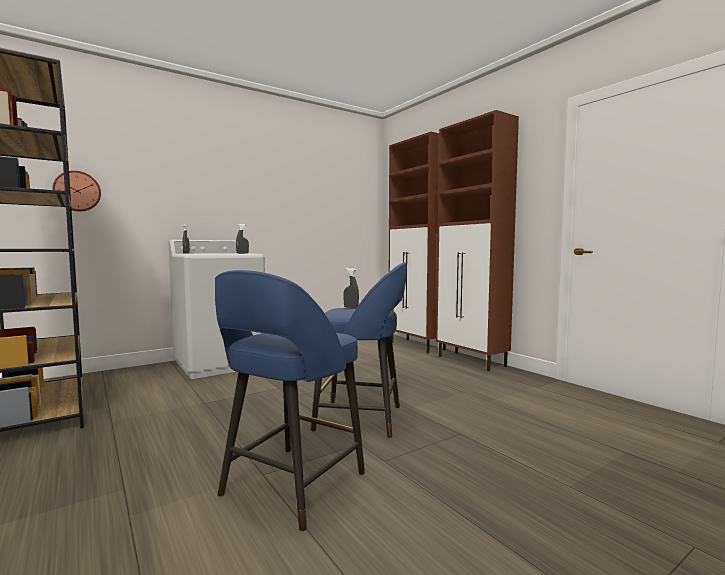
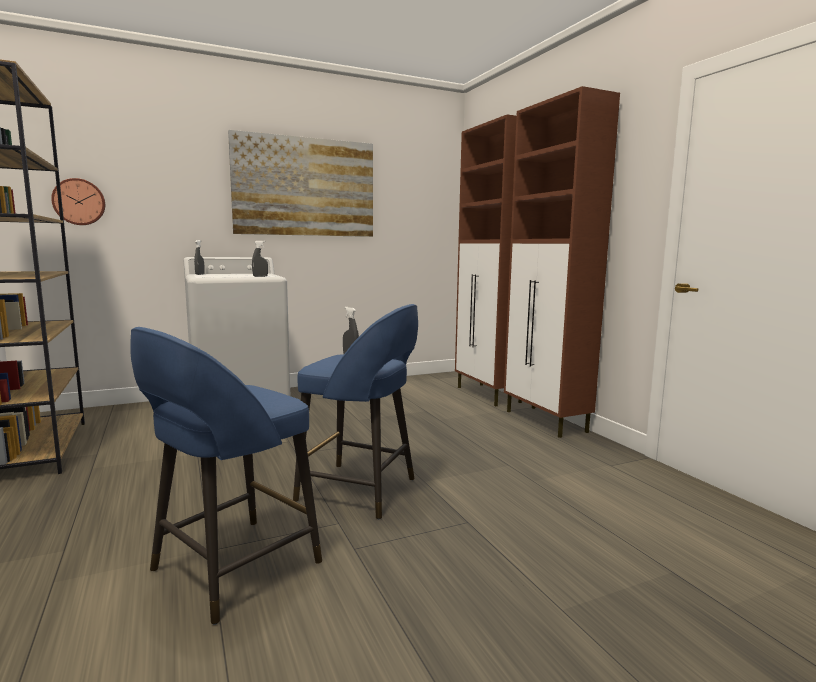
camera: 10 degrees right, 5 degrees up
(267, 185) = (304, 187): none -> picture

